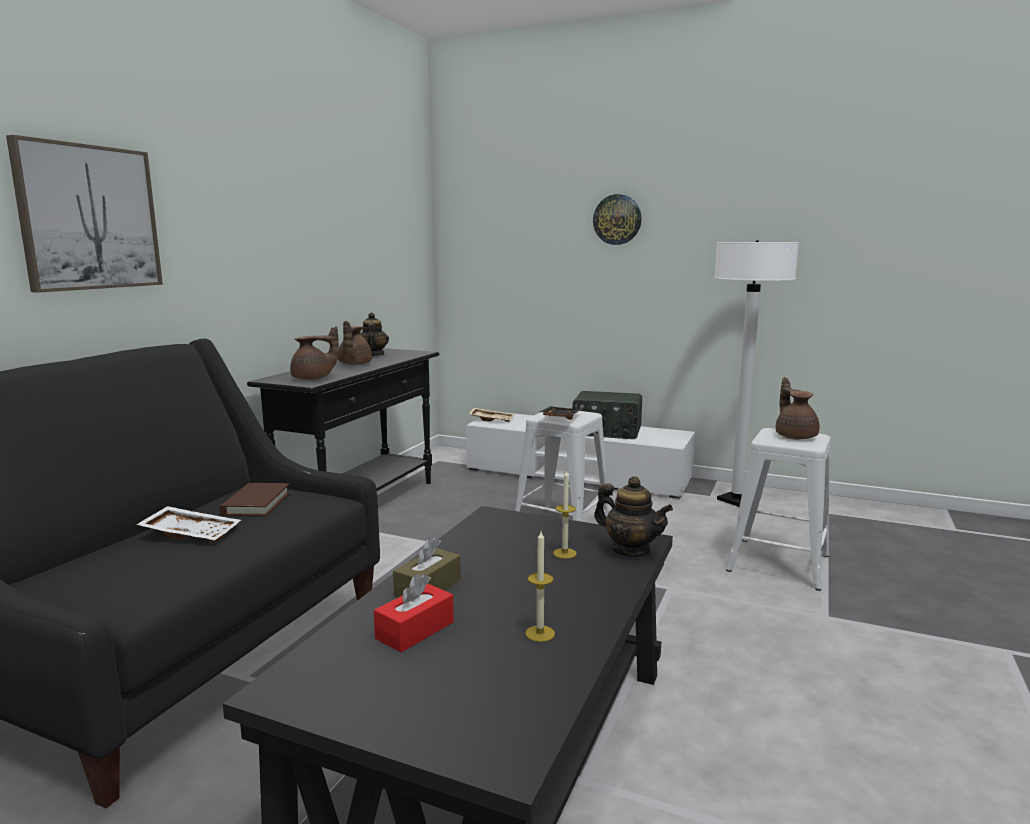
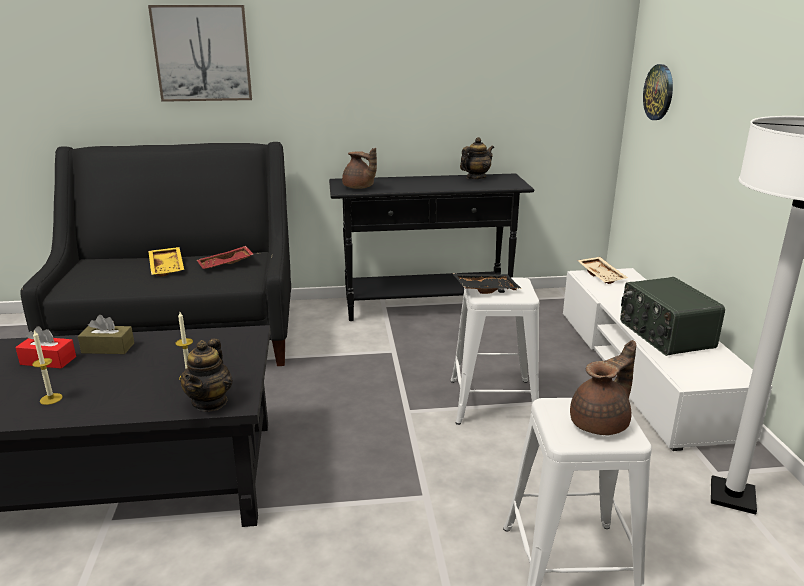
camera: 60 degrees right, 10 degrees up
(192, 533) = (168, 267): white tray -> yellow tray
(256, 503) = (226, 265): brown book -> red tray
(354, 364) = (428, 182): brown teapot -> none
(617, 219) = (763, 58): wall clock -> wall clock (659, 92)

